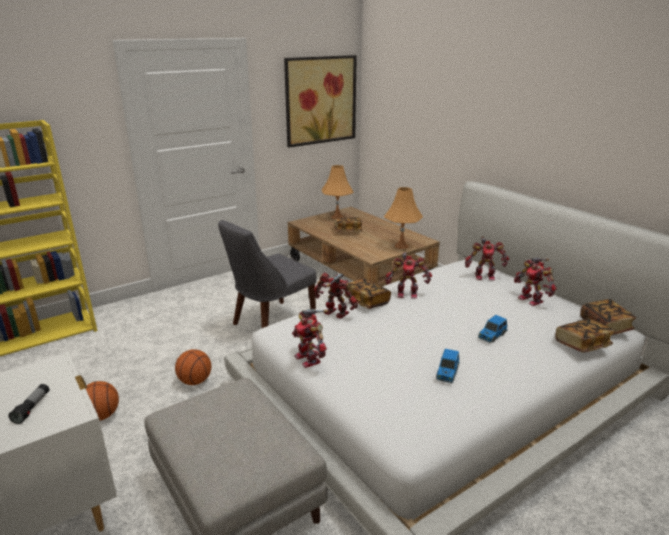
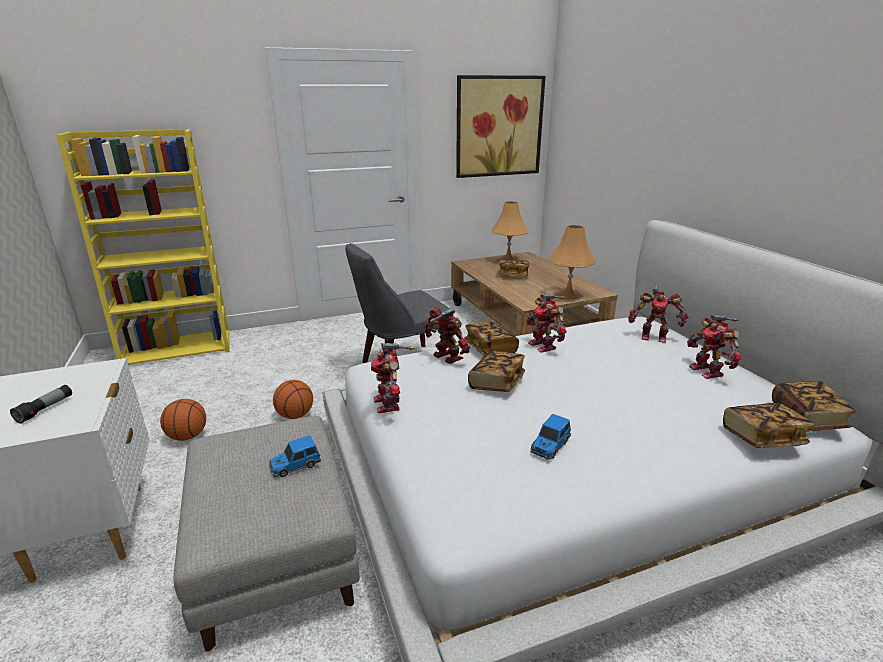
camera: 15 degrees right, 0 degrees up
(385, 329) = (496, 383): none -> book
(407, 293) = (543, 345): toy robot -> toy robot turned 45 degrees clockwise
(491, 336) = (632, 408): toy car -> toy car (295, 466)

